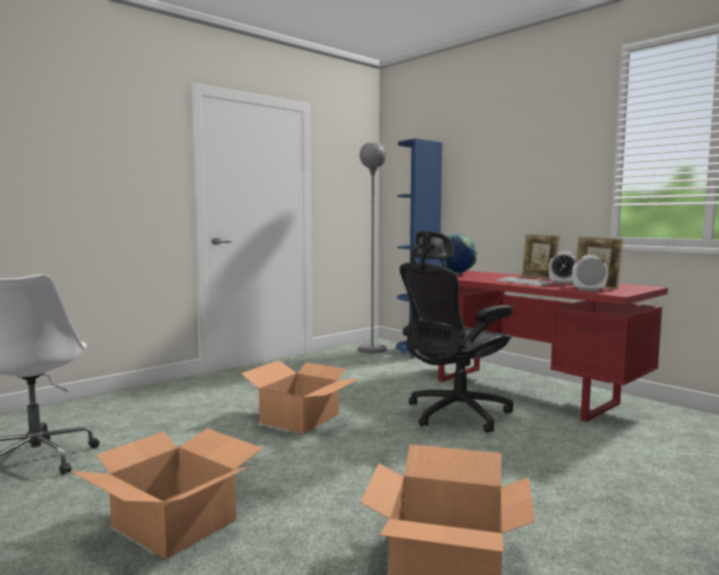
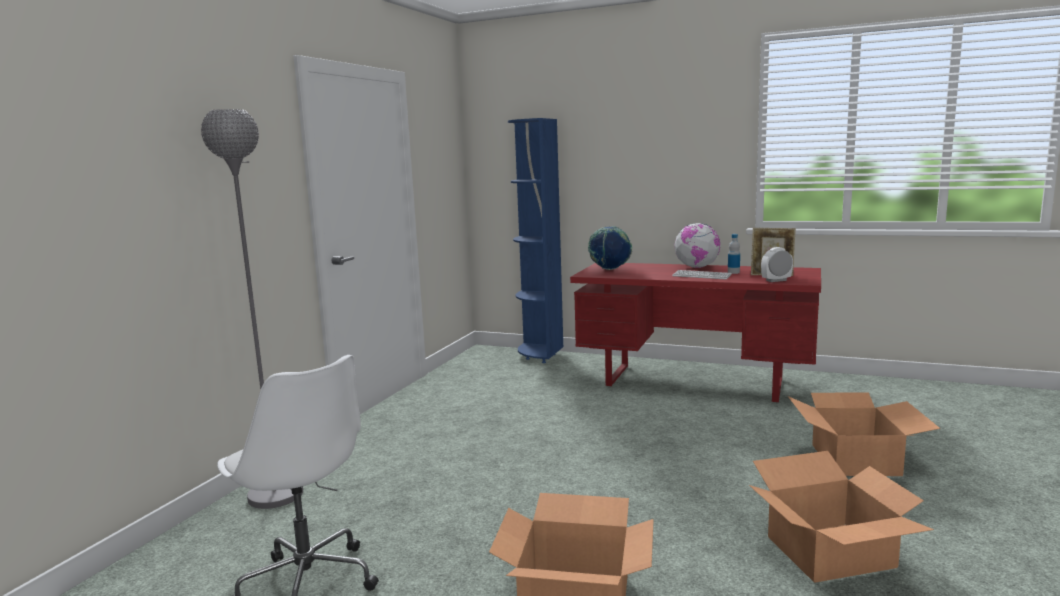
camera: 25 degrees left, 5 degrees up
(300, 419) = (533, 458): cardboard box -> cardboard box (856, 459)
(372, 350) = (491, 361): grey floor lamp -> grey floor lamp (276, 495)
(454, 415) = (669, 421): office chair -> none
(539, 278) = (697, 267): picture frame -> globe
(563, 283) = (733, 272): alarm clock -> bottle

